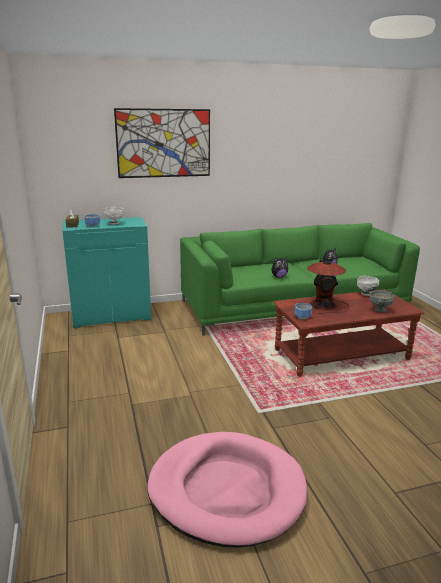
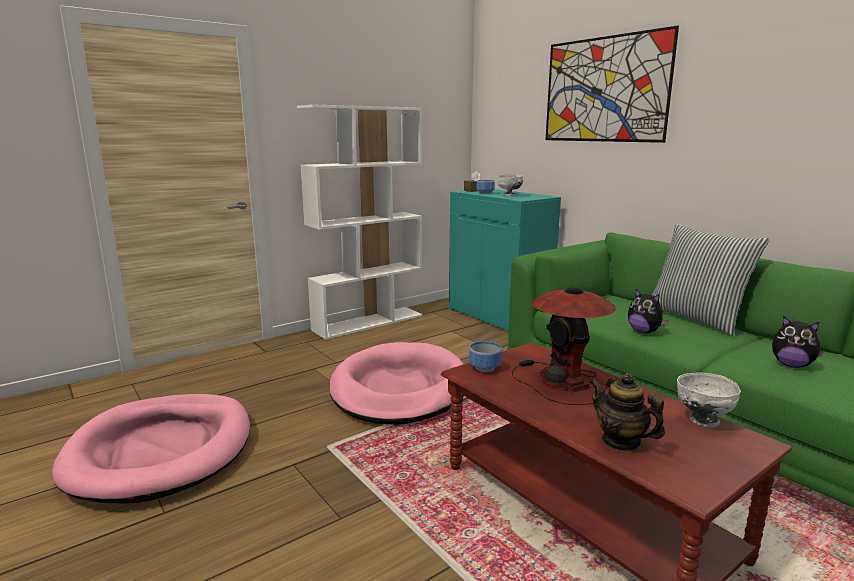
camera: 70 degrees right, 5 degrees down
(57, 365) = (368, 322): none -> white bookcase
(197, 374) = (400, 388): none -> pink dog bed
(268, 264) = (696, 318): none -> pillow
(380, 310) = (620, 441): grey bowl -> teapot

